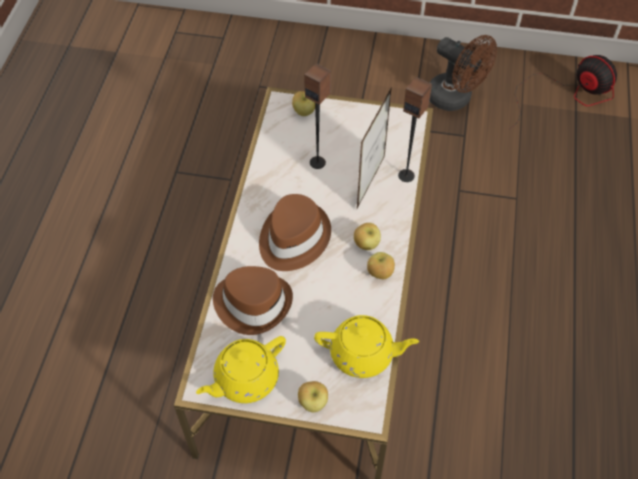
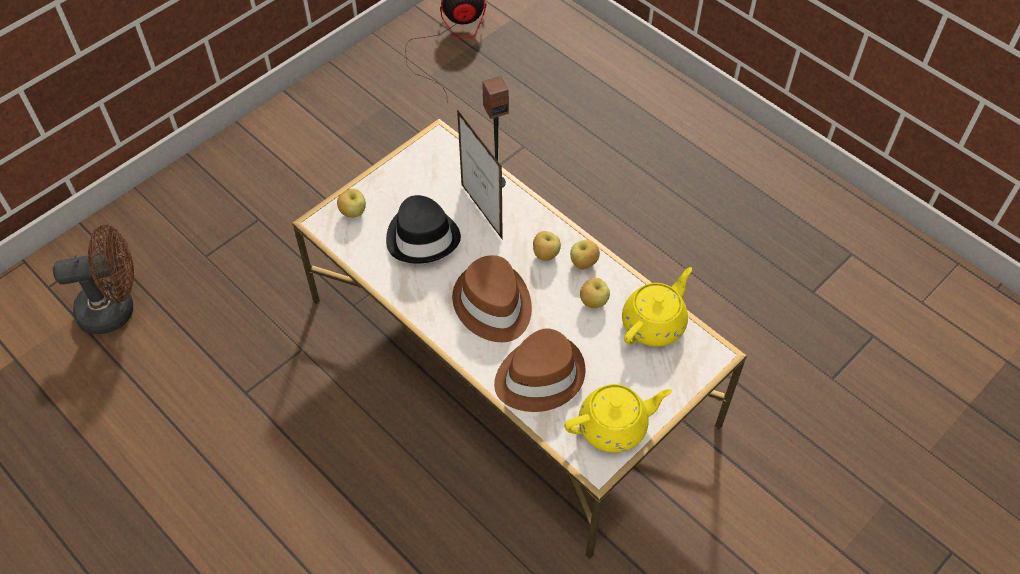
camera: 55 degrees left, 0 degrees up
(245, 379) = (614, 426): yellow teapot -> yellow teapot turned 105 degrees counterclockwise
(313, 403) = (675, 387): apple -> apple (593, 302)
(317, 162) = (423, 237): speaker -> black hat
(455, 99) = (378, 117): brown fan -> brown fan (116, 309)

